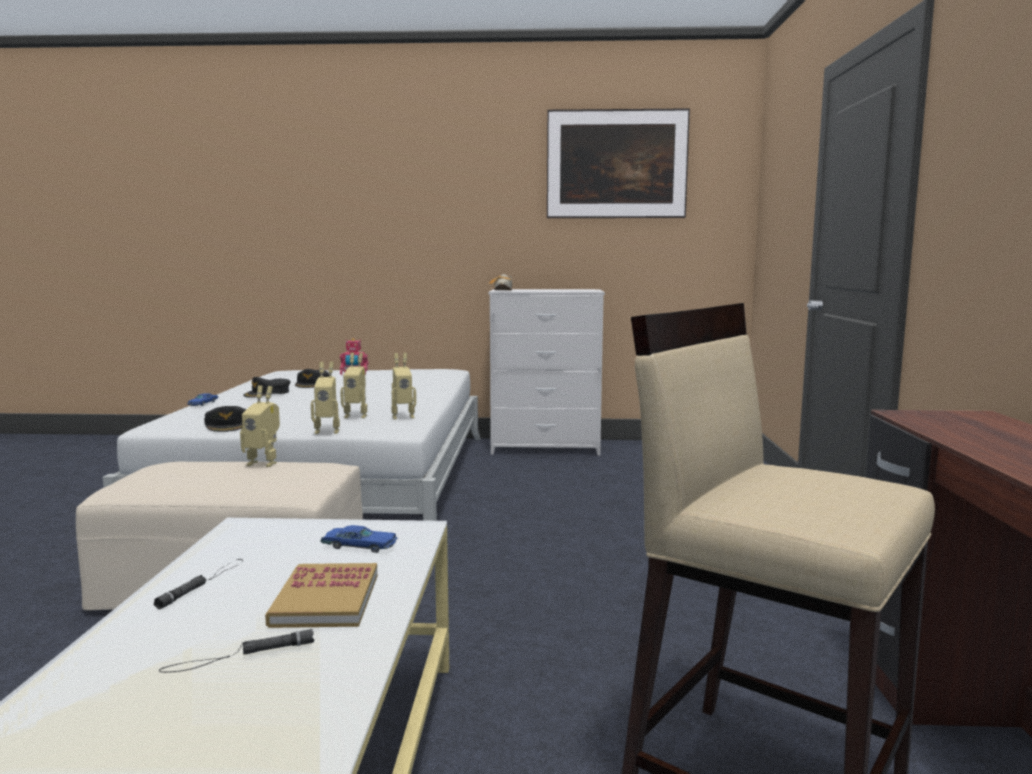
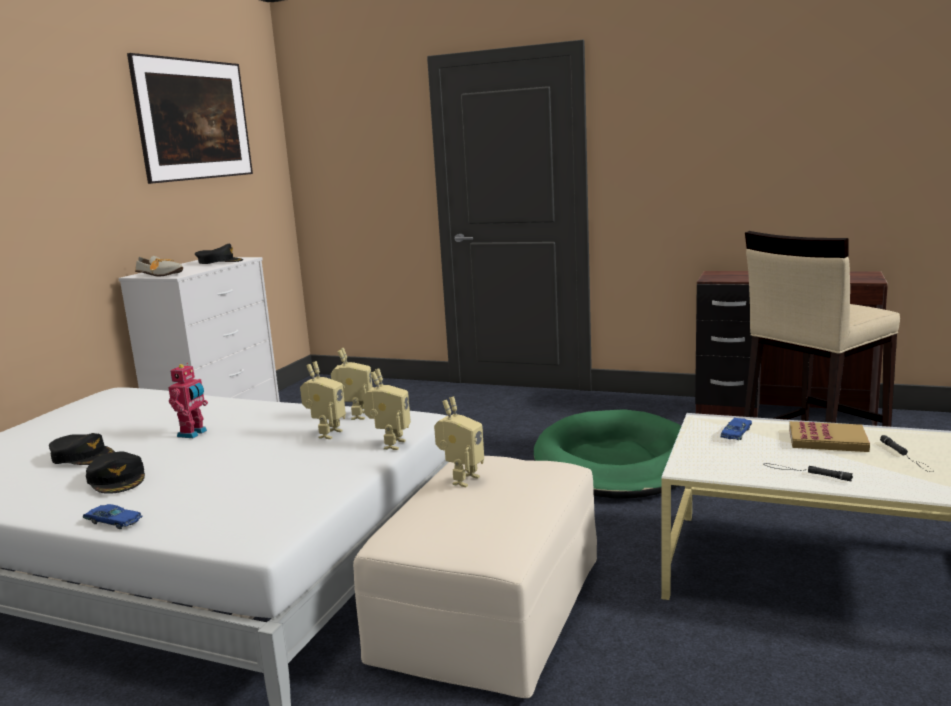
camera: 70 degrees left, 5 degrees up
(228, 425) = (299, 494): black cap -> black cap (219, 261)
(605, 609) = (616, 462): none -> green dog bed

